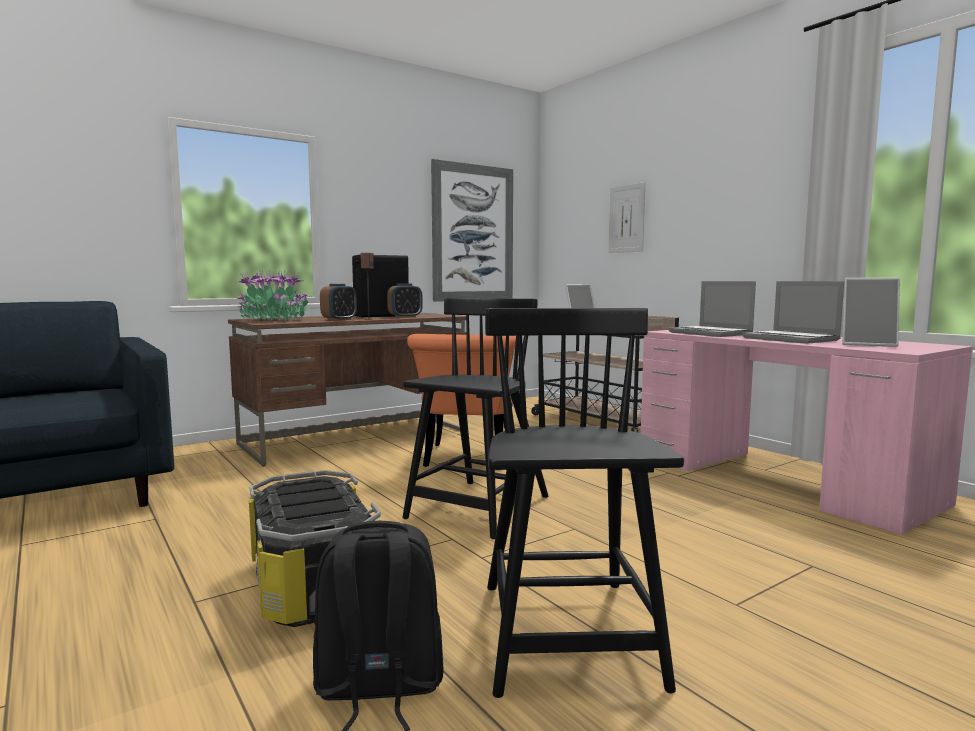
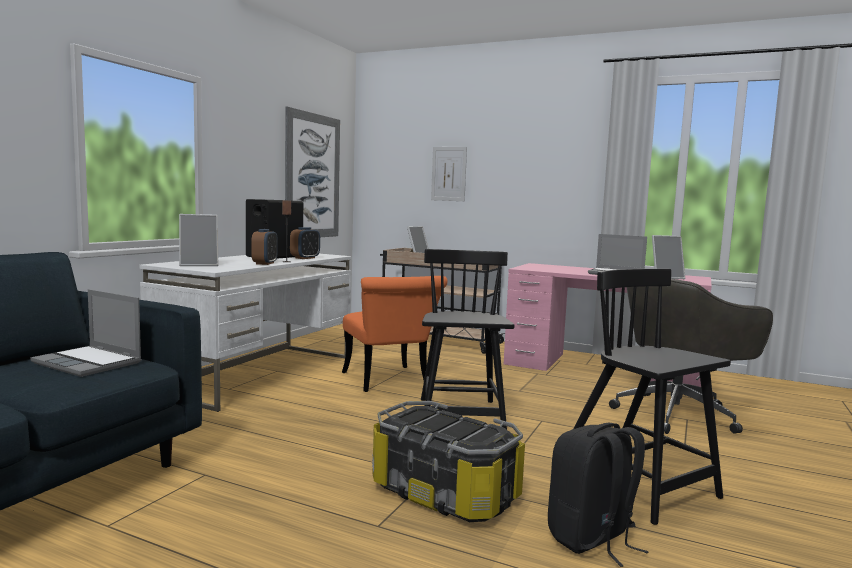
camera: 30 degrees left, 0 degrees up
(274, 320) = (199, 265): potted plant -> picture frame
(357, 438) = (259, 374): brown desk -> white desk
(711, 333) = (557, 270): laptop -> laptop (89, 363)
(807, 556) = (678, 414): none -> grey office chair

